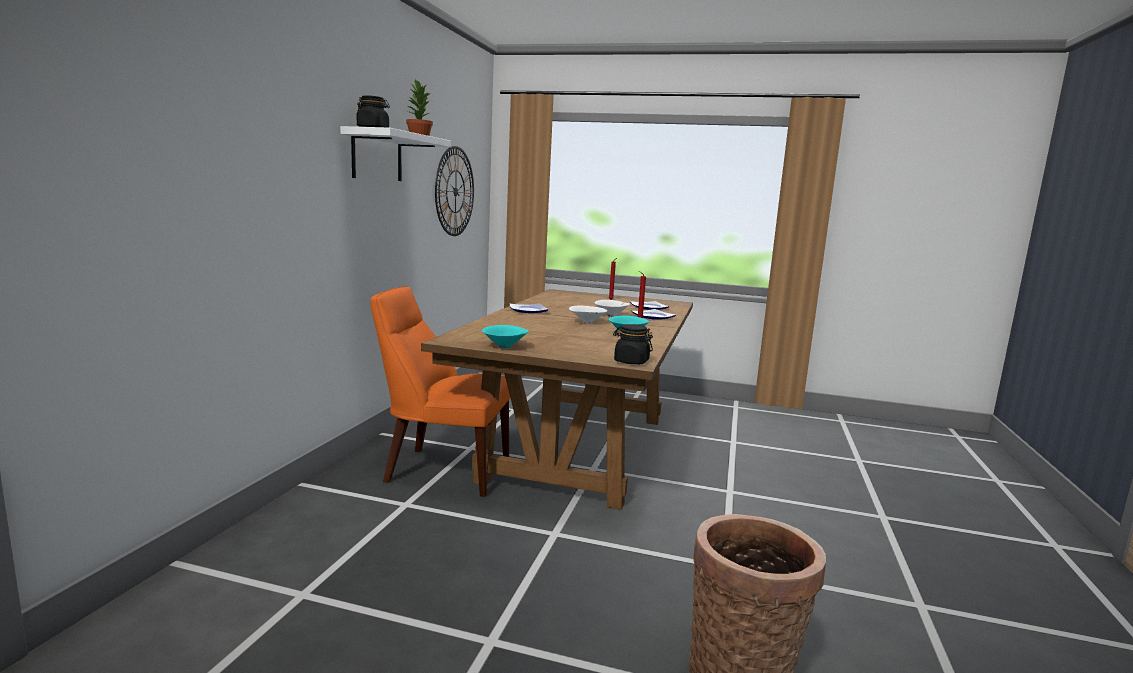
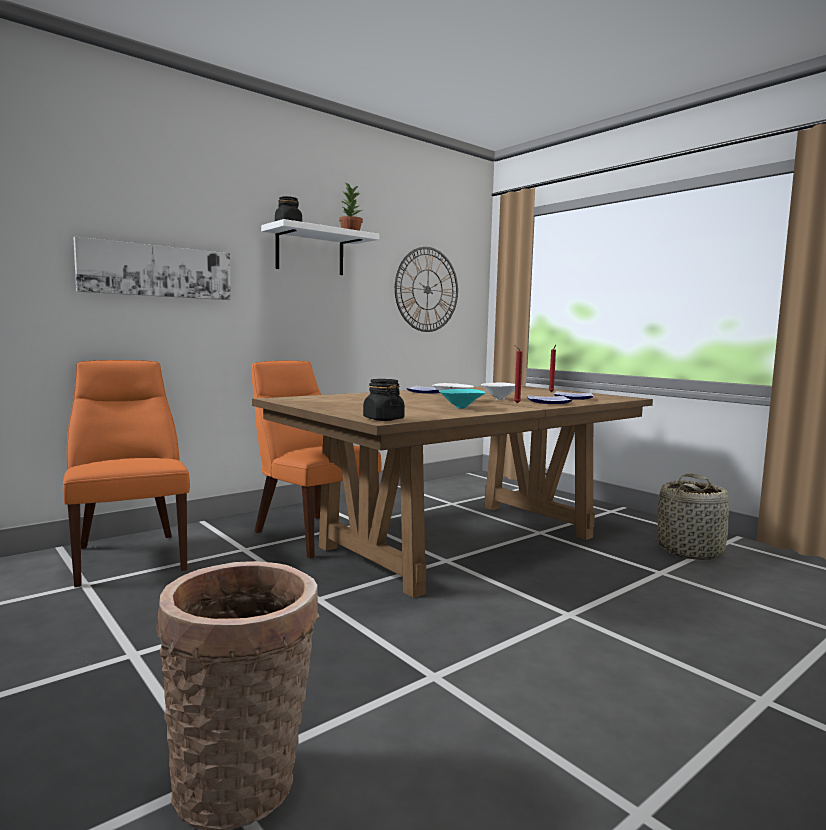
camera: 35 degrees right, 5 degrees down
(254, 189) = (157, 271): none -> picture
(293, 547) = (129, 556): none -> orange chair
(506, 347) = (307, 404): turquoise bowl -> none
(726, 419) = (690, 551): none -> basket

